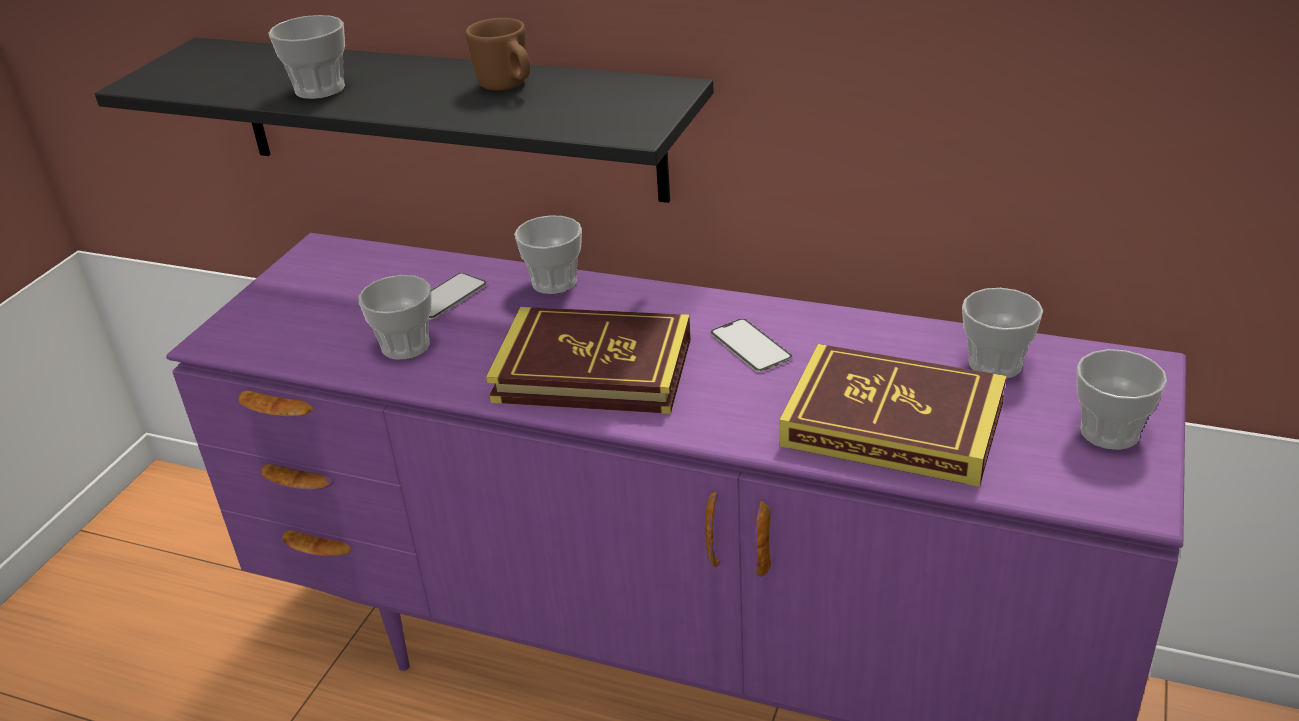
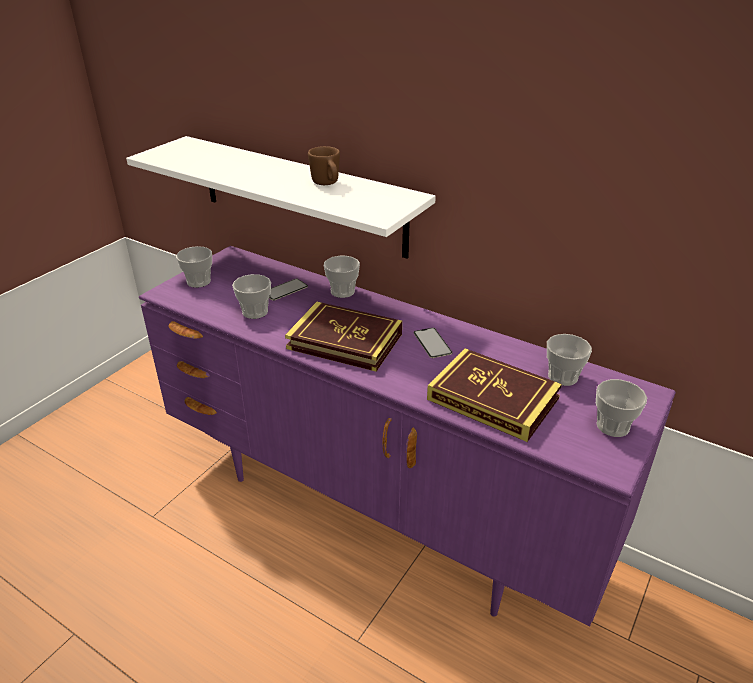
camera: 10 degrees right, 0 degrees up
(320, 89) = (233, 171): cup -> cup (198, 281)
(444, 117) = (300, 195): black shelf -> white shelf

